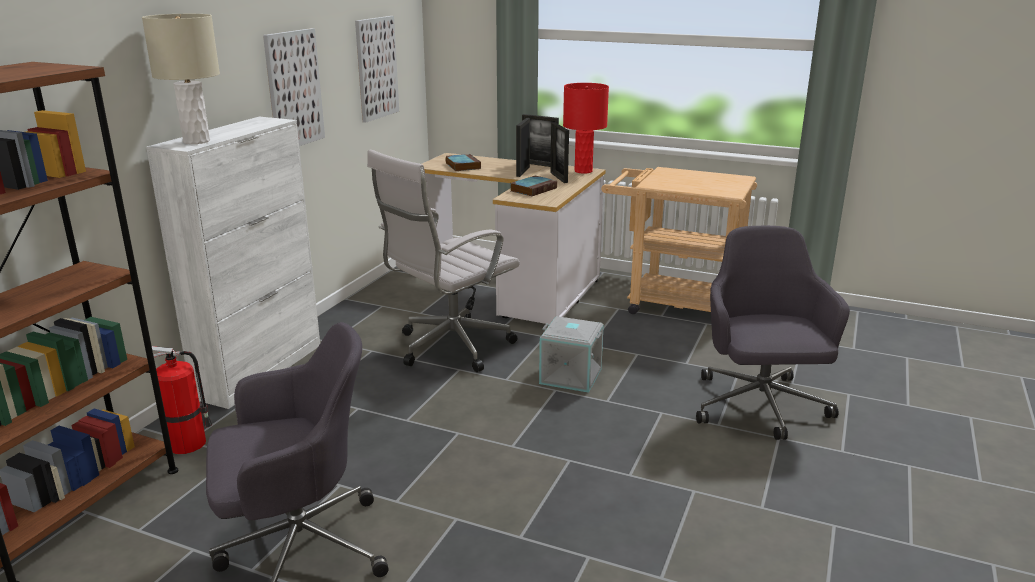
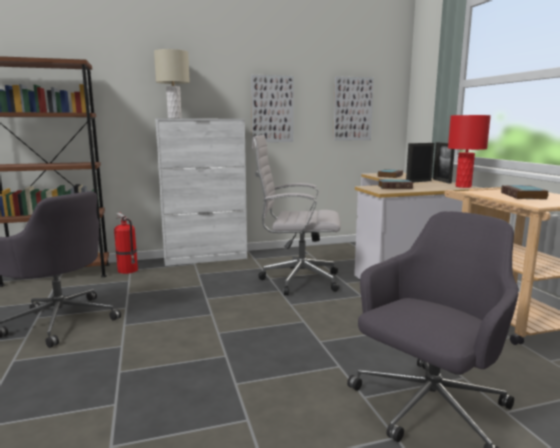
camera: 50 degrees right, 10 degrees down
(558, 177) = (433, 186): picture frame -> none
(571, 375) = (330, 319): grey storage box -> none
(693, 182) = (524, 196): none -> book

